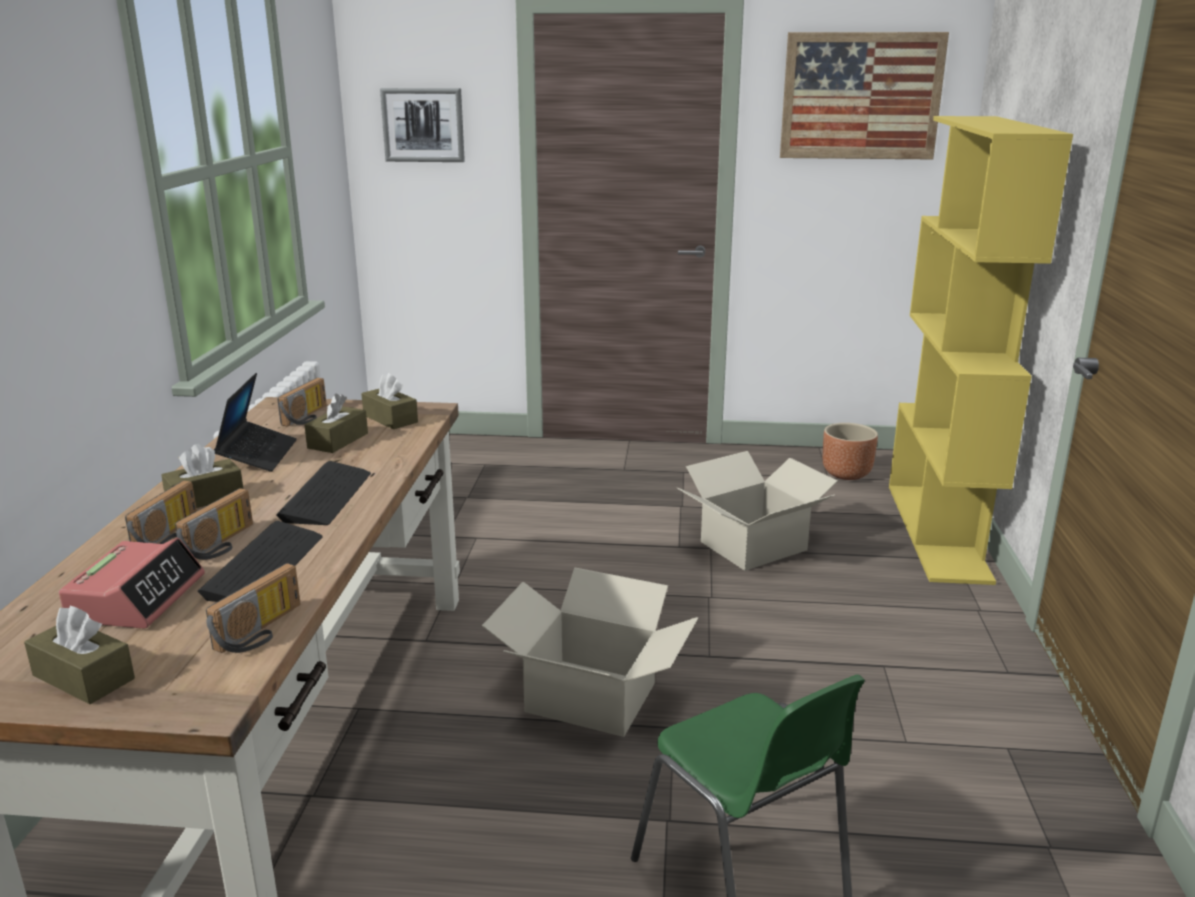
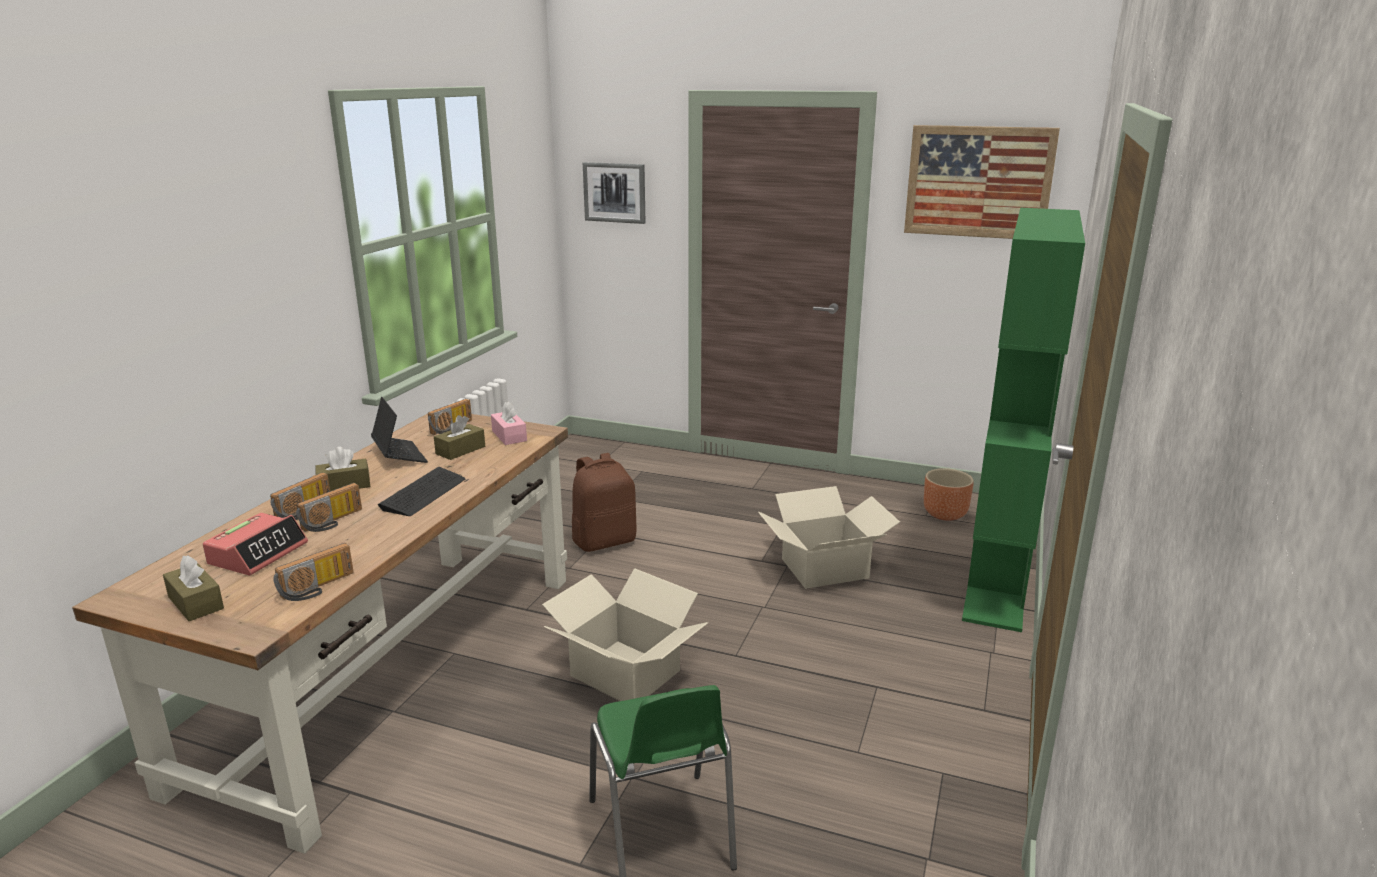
camera: 15 degrees right, 0 degrees up
(258, 455) = (399, 455): laptop -> laptop turned 45 degrees counterclockwise
(264, 566) = (349, 541): keyboard -> none
(390, 419) = (509, 436): brown tissue box -> pink tissue box
(482, 547) = (604, 541): none -> brown backpack
(938, 531) = (998, 577): yellow bookcase -> green bookcase

